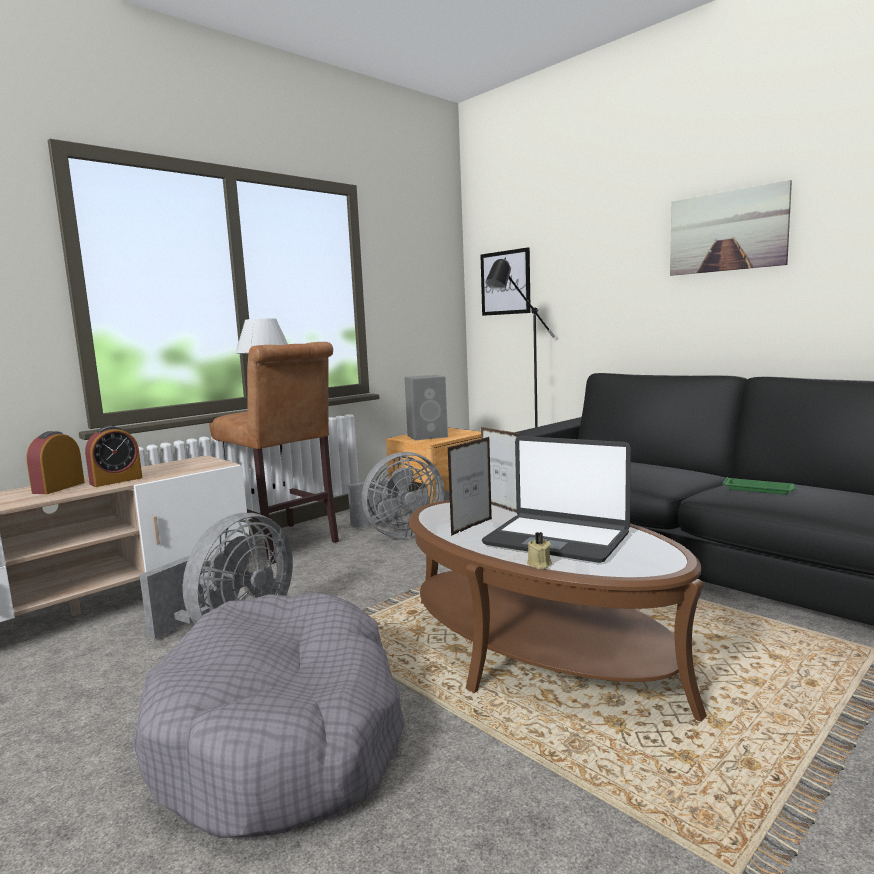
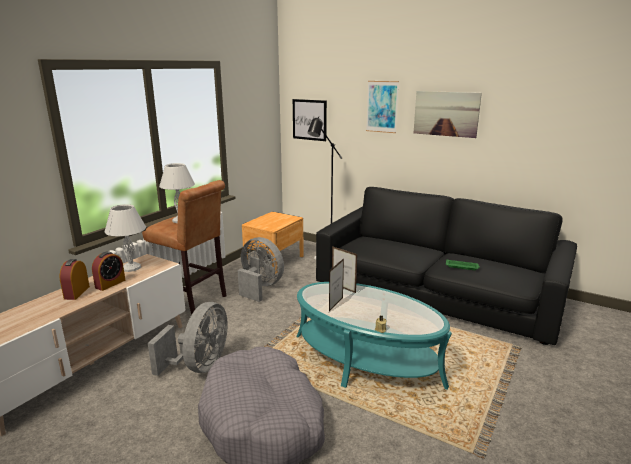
camera: 15 degrees left, 10 degrees up
(166, 467) = (131, 268): none -> white table lamp
(398, 534) = (260, 287): grey fan -> grey fan turned 105 degrees counterclockwise
(428, 436) = (268, 222): grey speaker -> none
(537, 650) = (366, 360): brown coffee table -> turquoise coffee table
(557, 539) = (381, 311): laptop -> none
(615, 240) = (382, 106): none -> picture

